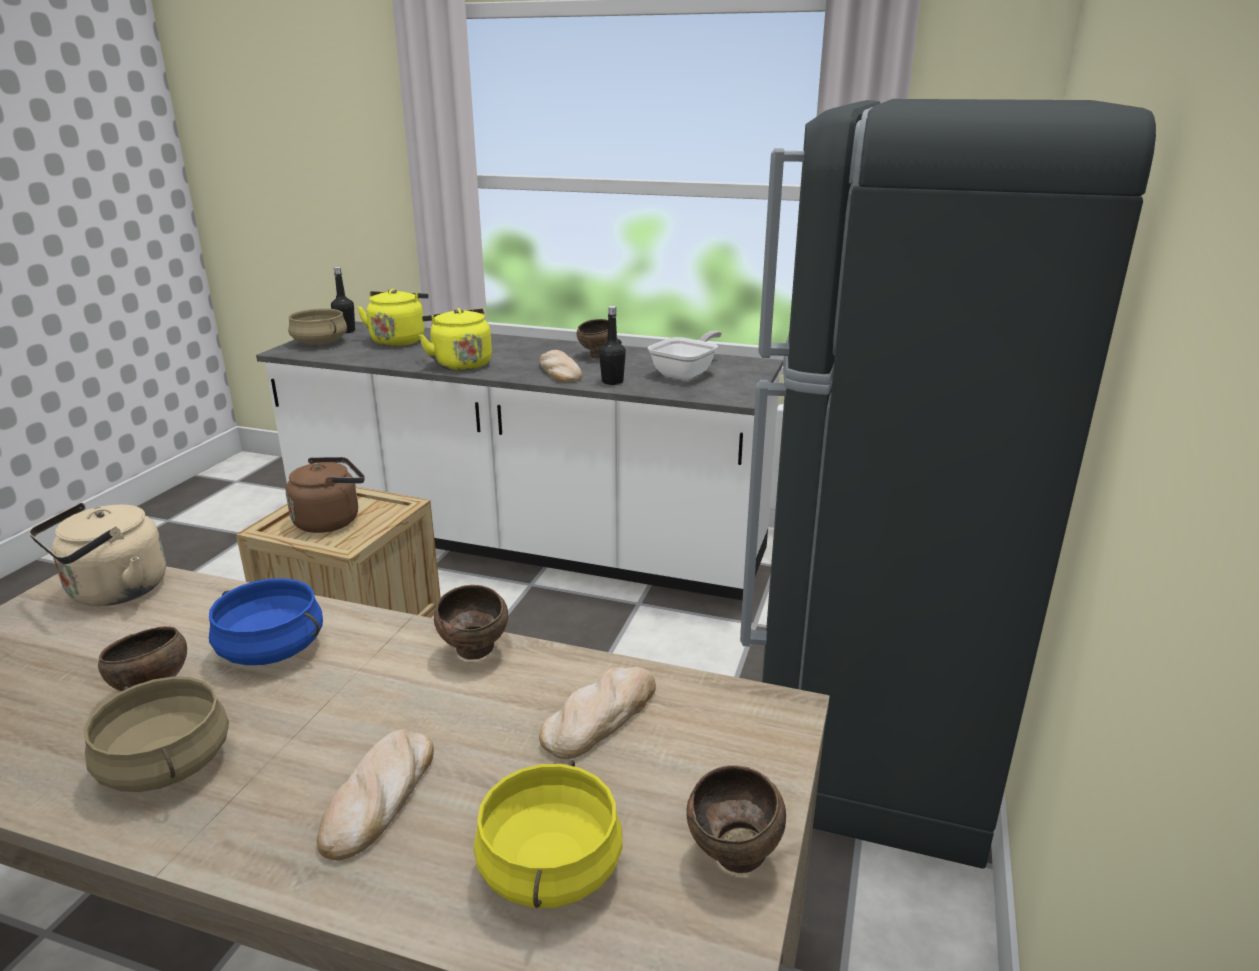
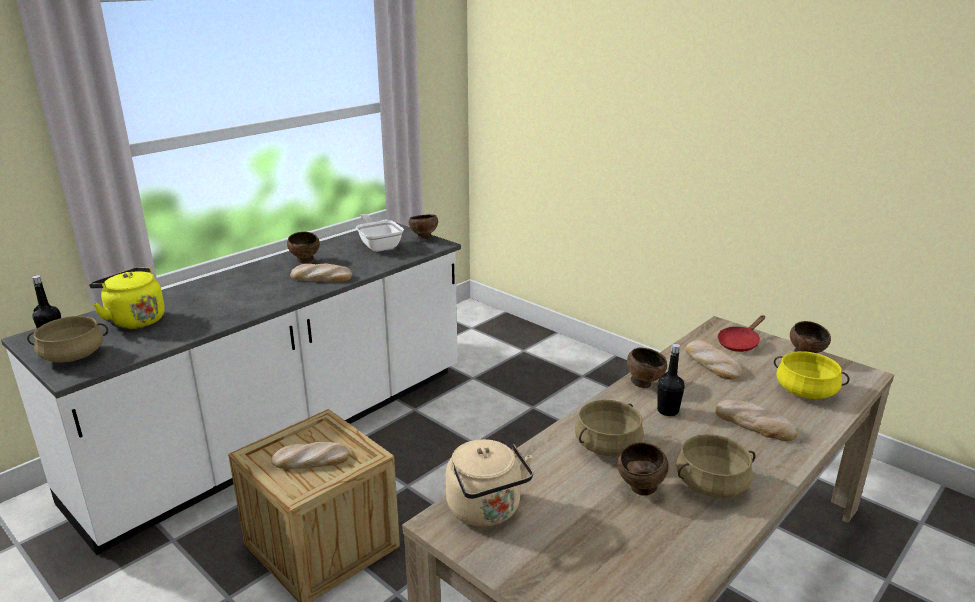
camera: 65 degrees left, 0 degrees up
(272, 648) = (607, 445): blue cooking pot -> beige cooking pot
(331, 520) = (310, 460): brown kettle -> bread
(460, 364) = (249, 305): yellow kettle -> none
(612, 382) = (367, 267): black bottle -> black bottle (668, 411)
(722, 744) = (740, 343): none -> red frying pan
(742, 386) = (423, 239): none -> brown bowl
(869, 743) = (593, 380): black fridge -> none

